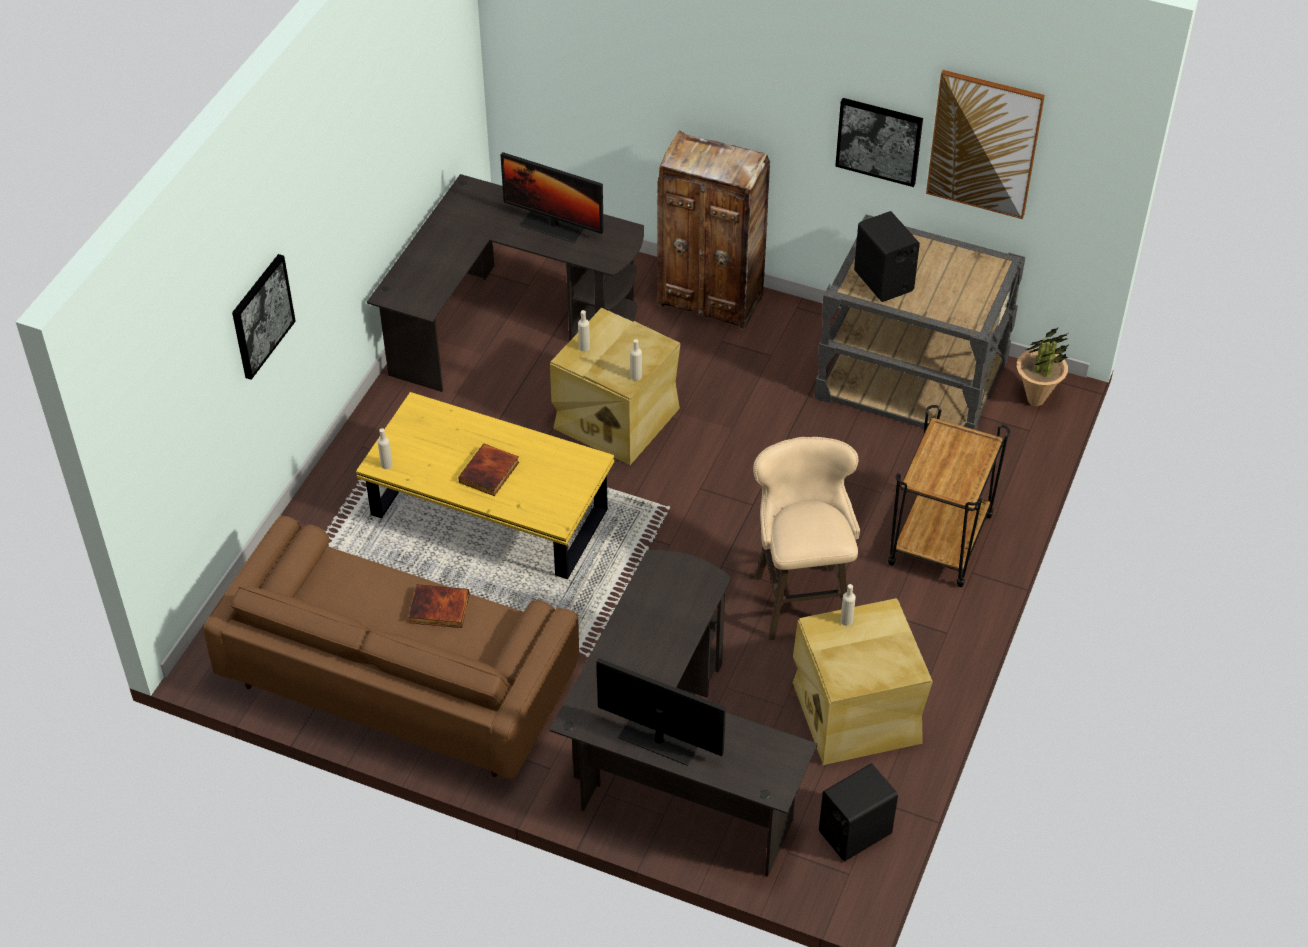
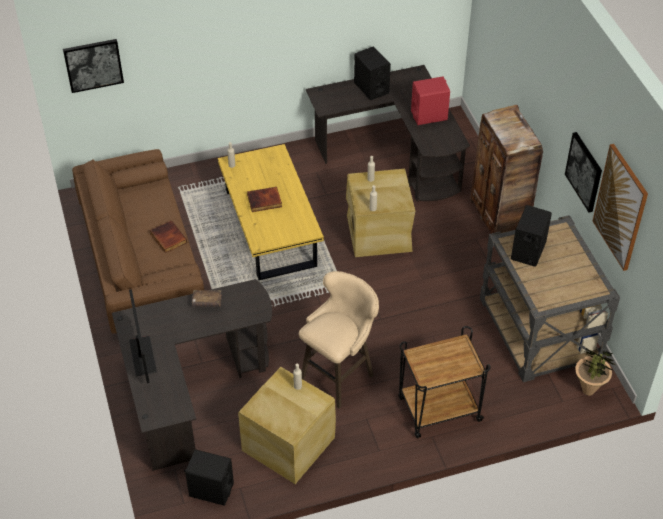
camera: 50 degrees right, 0 degrees up
(261, 316) = (201, 45): picture -> picture (93, 65)
(442, 243) = (371, 88): none -> black speaker
(553, 226) = (429, 115): monitor -> red speaker
(634, 620) = (207, 301): none -> brown book

